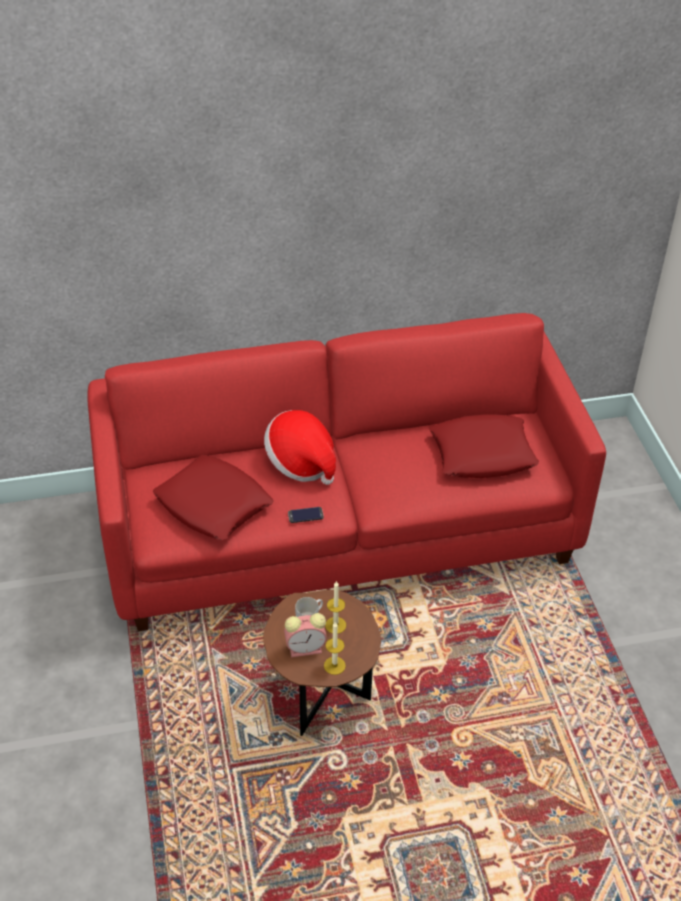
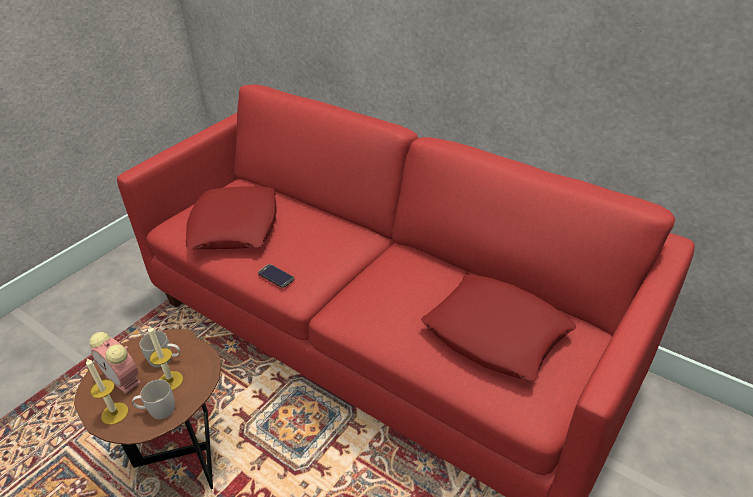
camera: 50 degrees right, 5 degrees down
(301, 462) = (334, 238): hat -> none
(356, 643) = (157, 410): none -> white mug

